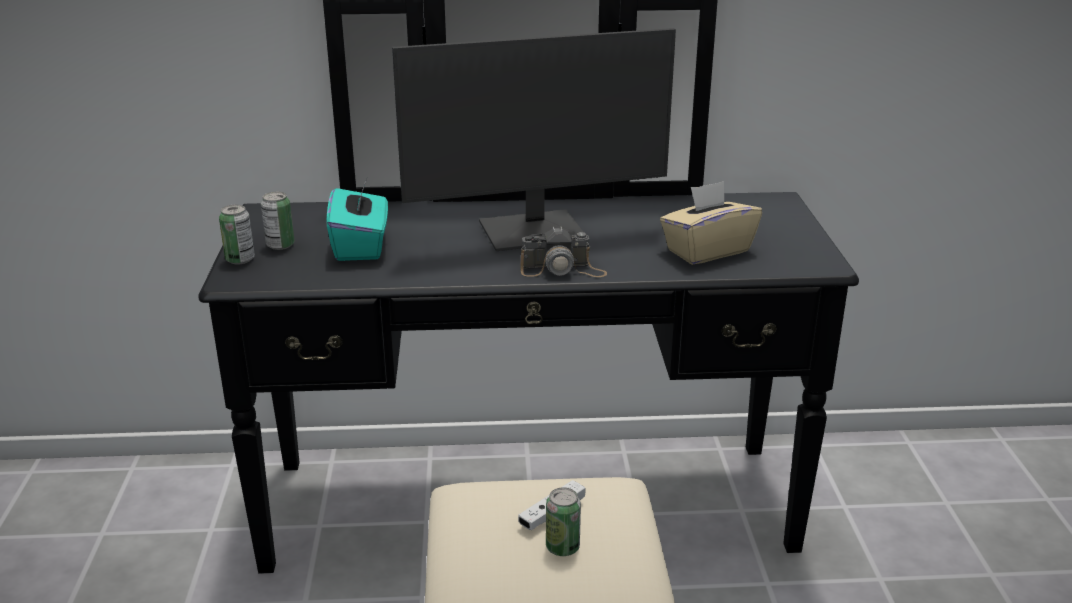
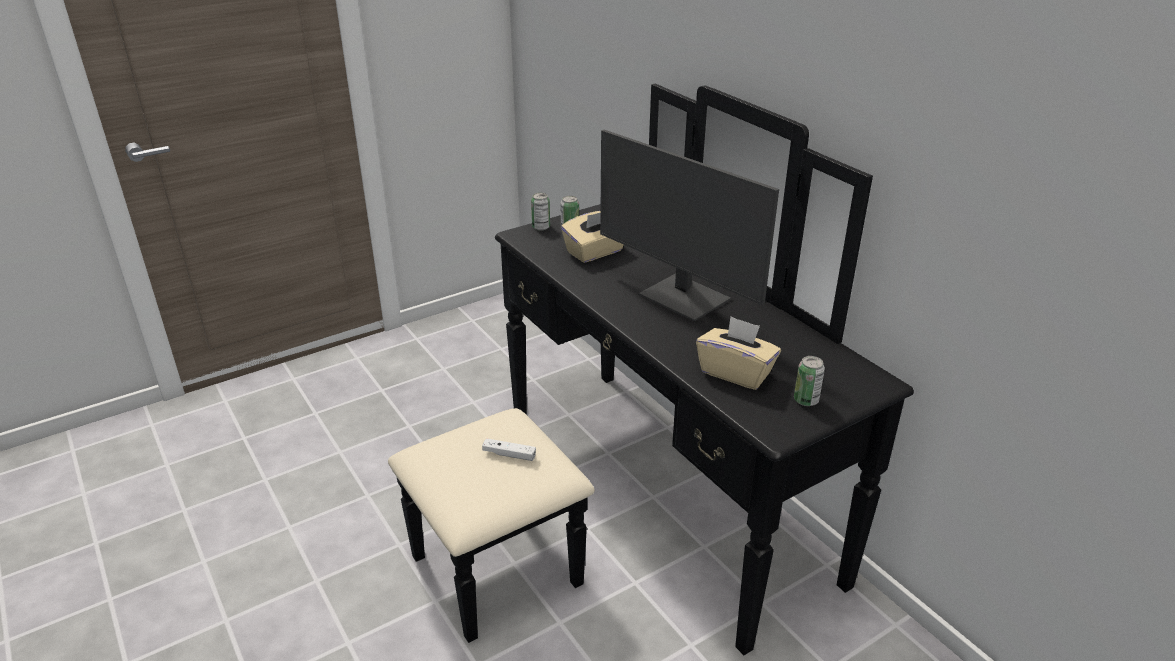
camera: 60 degrees right, 5 degrees up
(361, 246) = (595, 252): turquoise tissue box -> beige tissue box
(562, 547) = (480, 469): can -> can (806, 400)
(563, 269) = (639, 325): camera -> none

